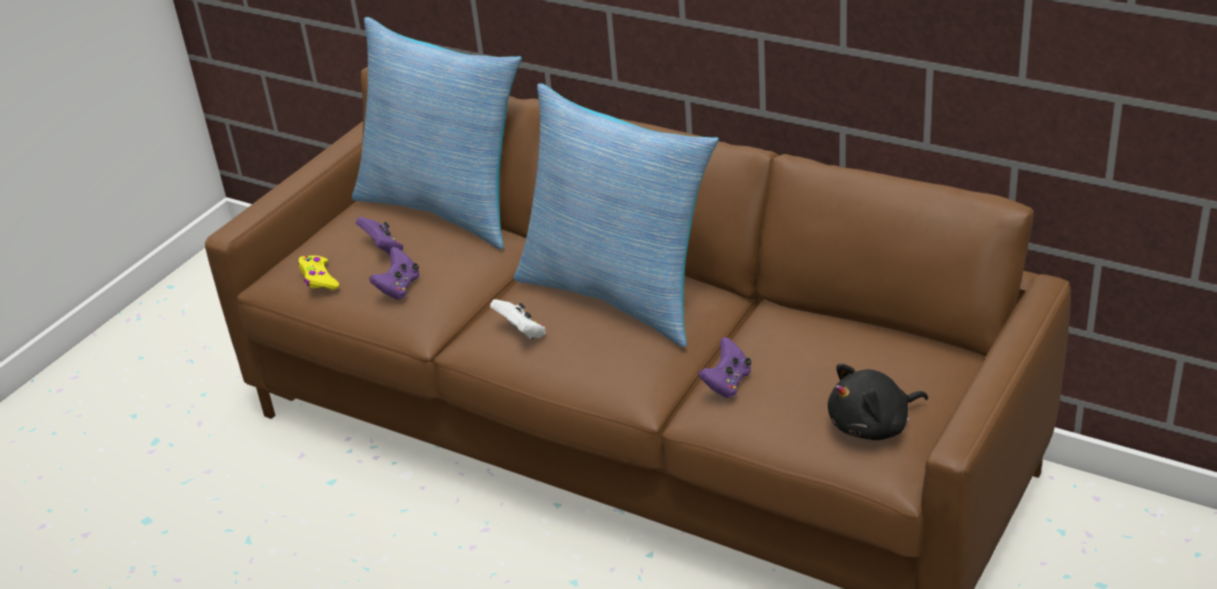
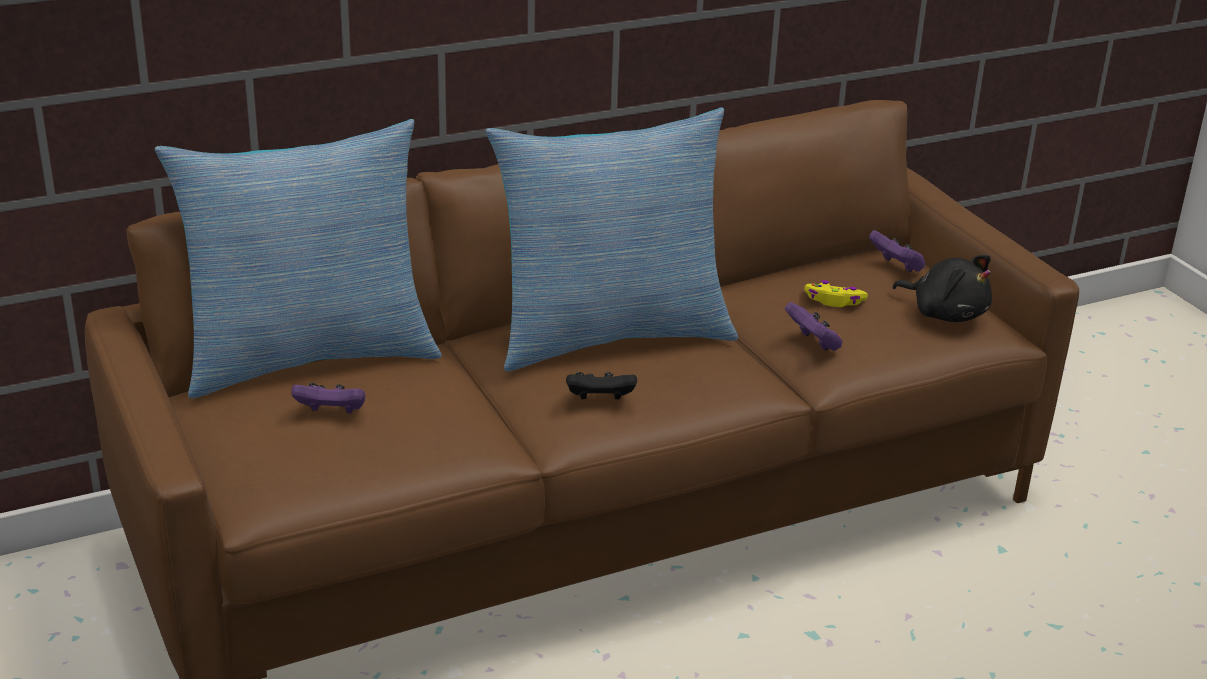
camera: 60 degrees left, 5 degrees down
(318, 279) = (324, 469): yellow game controller -> yellow game controller (834, 301)
(398, 288) = (423, 430): purple game controller -> purple game controller (897, 266)
(521, 333) = (600, 400): white game controller -> black game controller
(873, 426) = (945, 313): black plush toy -> black plush toy turned 60 degrees counterclockwise

